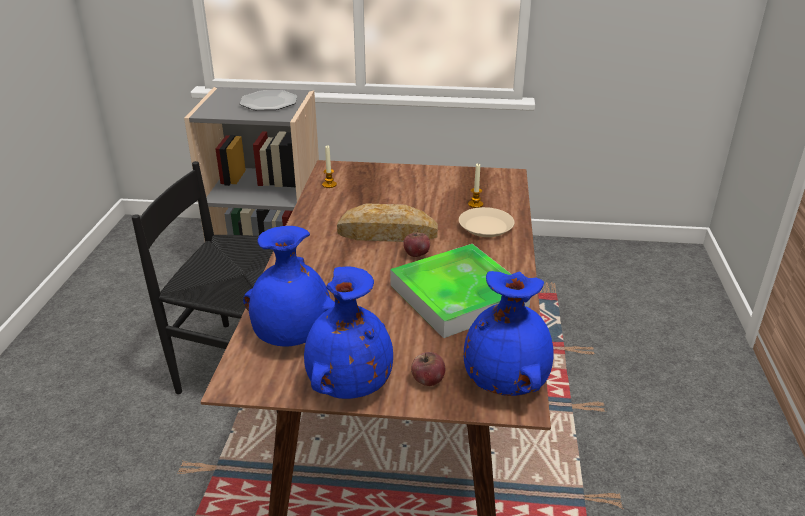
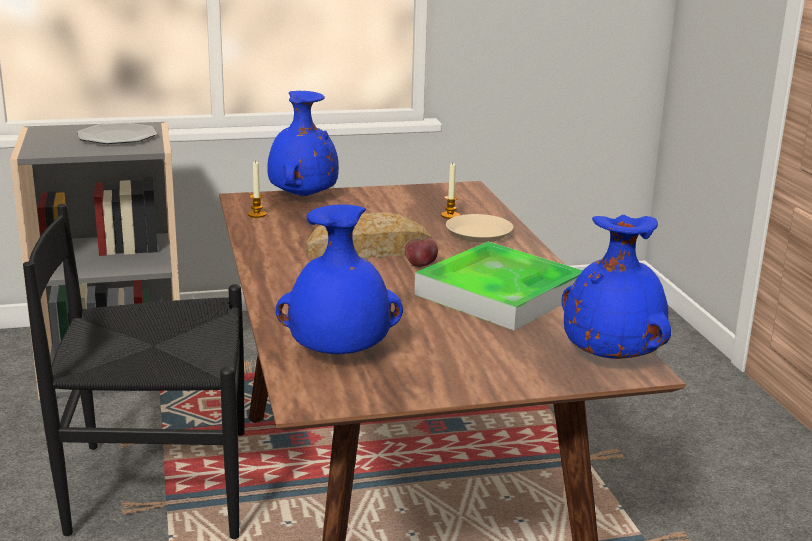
camera: 20 degrees left, 10 degrees down
(348, 384) = (442, 382): blue vase -> blue vase (302, 196)
(427, 380) = (527, 366): apple -> none

